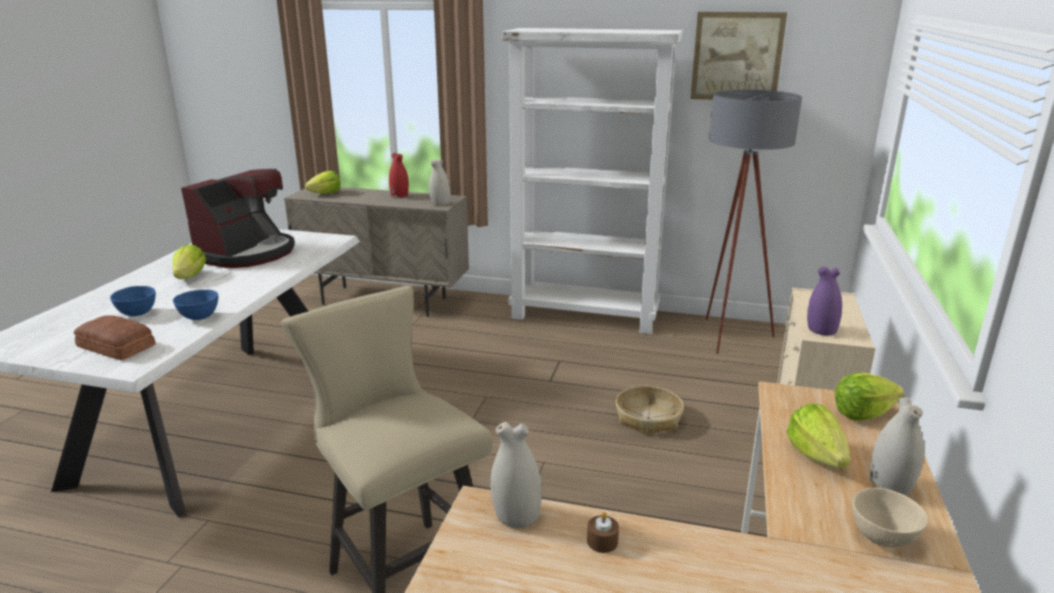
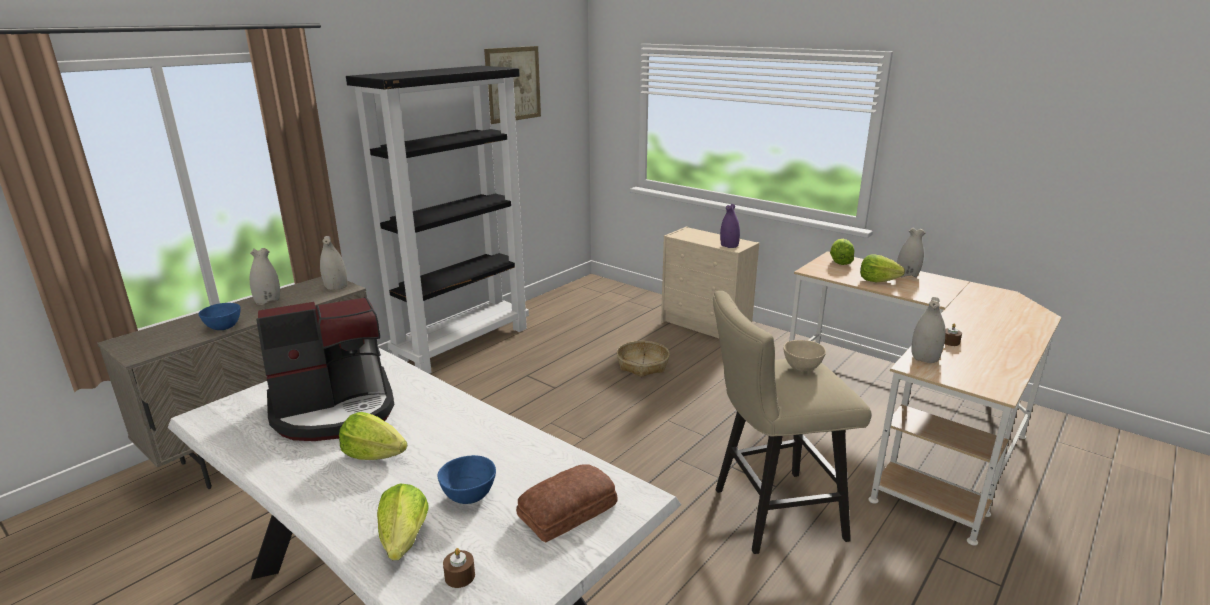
camera: 65 degrees left, 0 degrees up
(48, 330) = (460, 576): none -> brown candle
(198, 317) = (527, 451): blue bowl -> blue bowl (223, 328)
(247, 253) = (335, 409): coffee machine -> coffee machine turned 105 degrees clockwise
(326, 193) = (167, 338): lettuce -> lettuce (404, 540)
(399, 196) = (268, 301): red vase -> white vase
(585, 316) = (463, 344): white bookcase -> black bookcase
(728, 339) = (566, 307): grey floor lamp -> none
(883, 538) = (947, 288): beige bowl -> beige bowl (802, 368)

